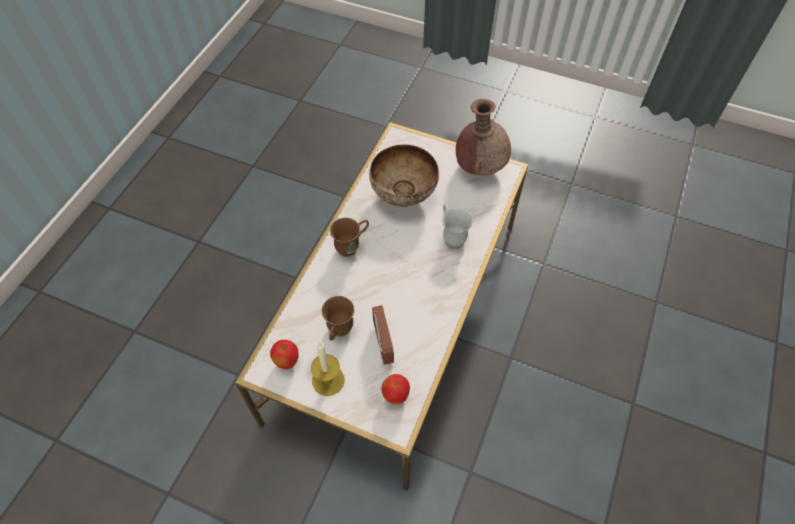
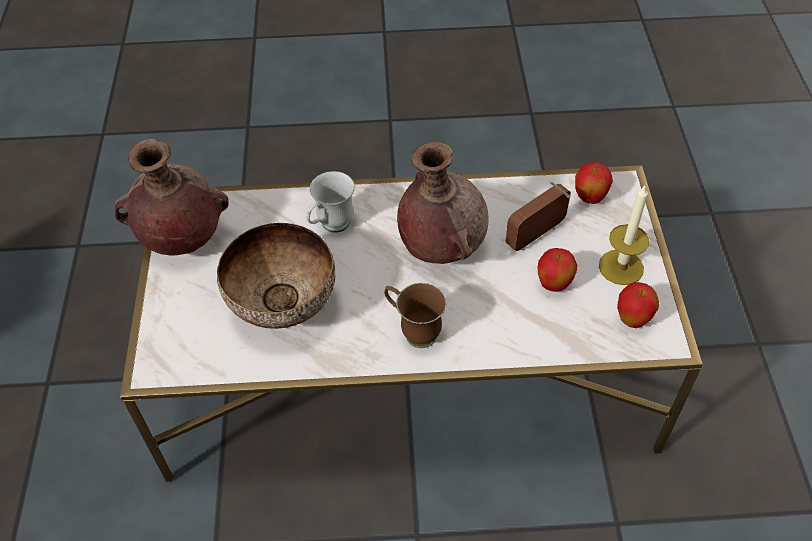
camera: 115 degrees left, 5 degrees down
(339, 332) = (553, 285): brown mug -> apple
(405, 286) = (440, 245): none -> brown vase

